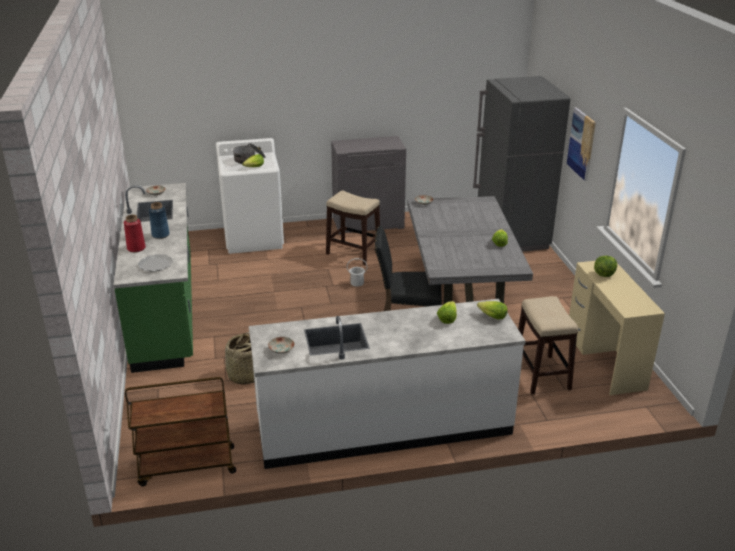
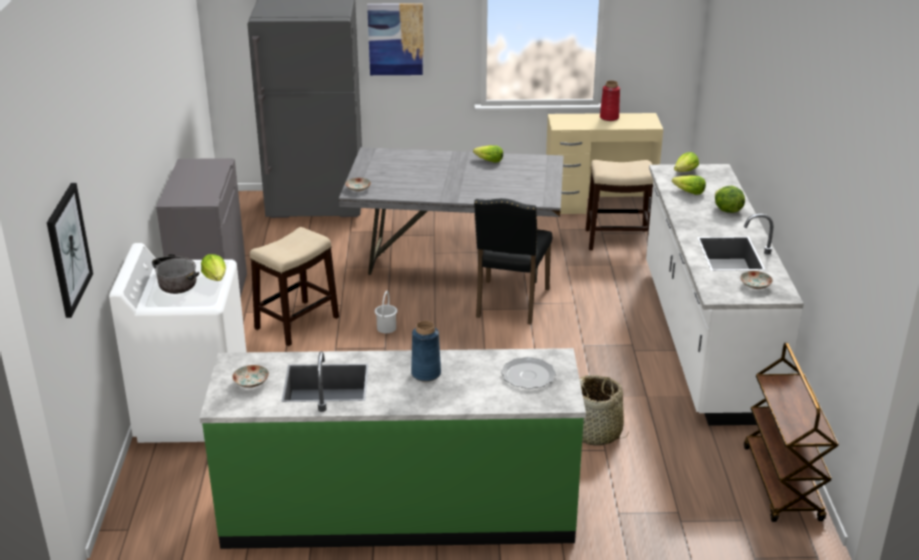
camera: 80 degrees left, 0 degrees up
(136, 248) = (468, 395): red vase -> red vase (609, 117)
(171, 96) = (68, 249): none -> picture
(604, 274) = (579, 122): lettuce -> lettuce (727, 210)

